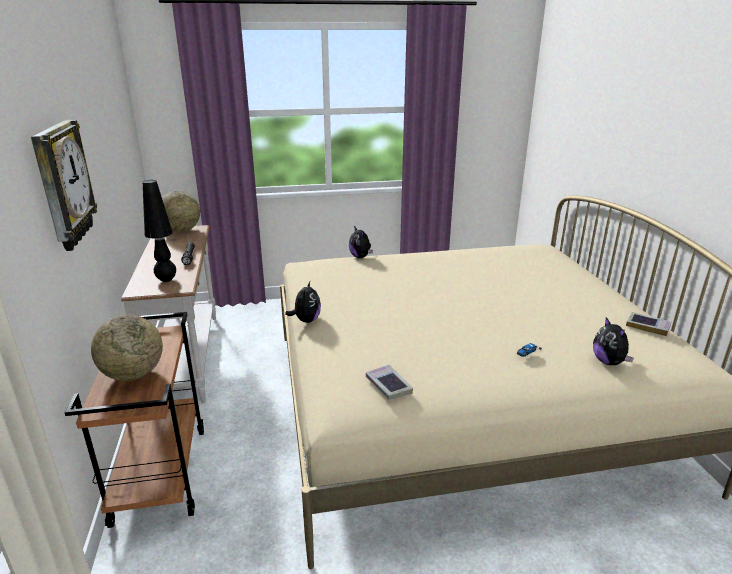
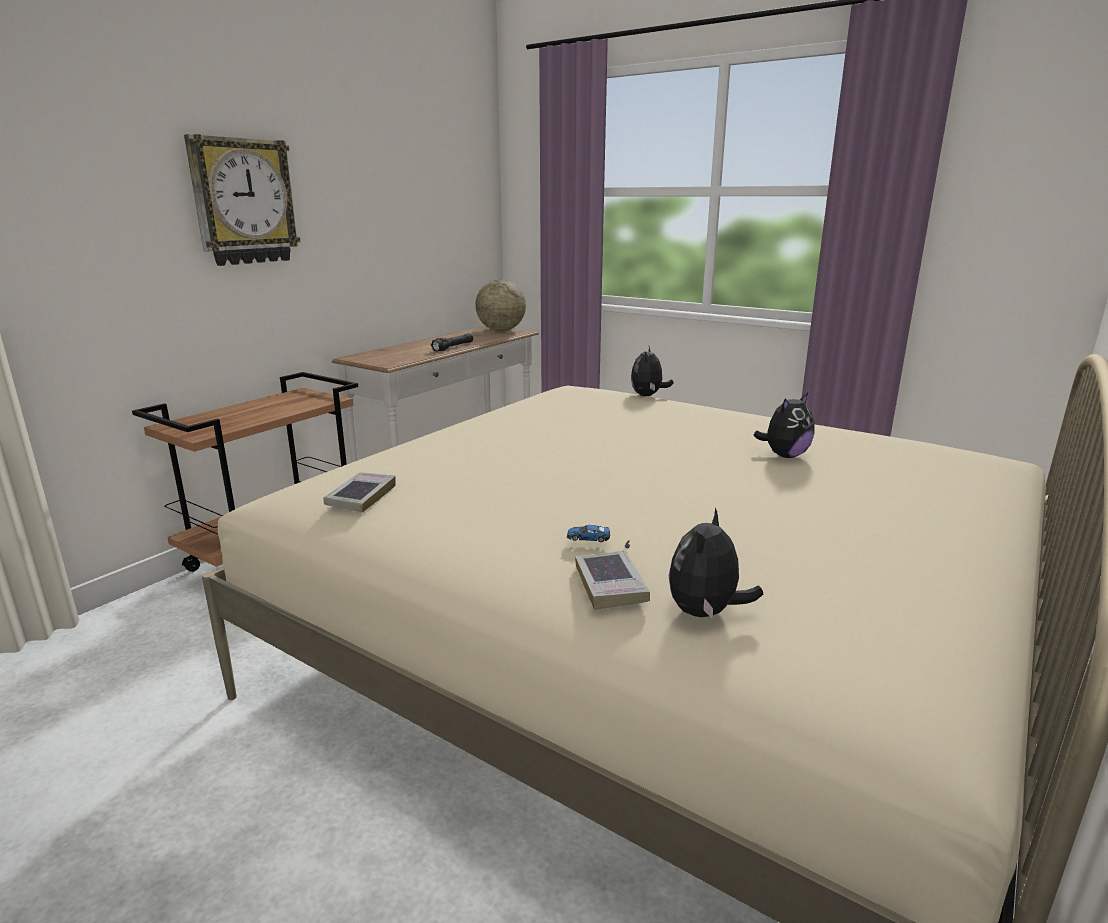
camera: 45 degrees right, 5 degrees down
(133, 374) = (239, 414): globe -> none
(166, 280) = (392, 356): black table lamp -> none
(306, 320) = (447, 426): plush toy -> plush toy (784, 455)
(648, 326) = (933, 613): book -> book (610, 585)

